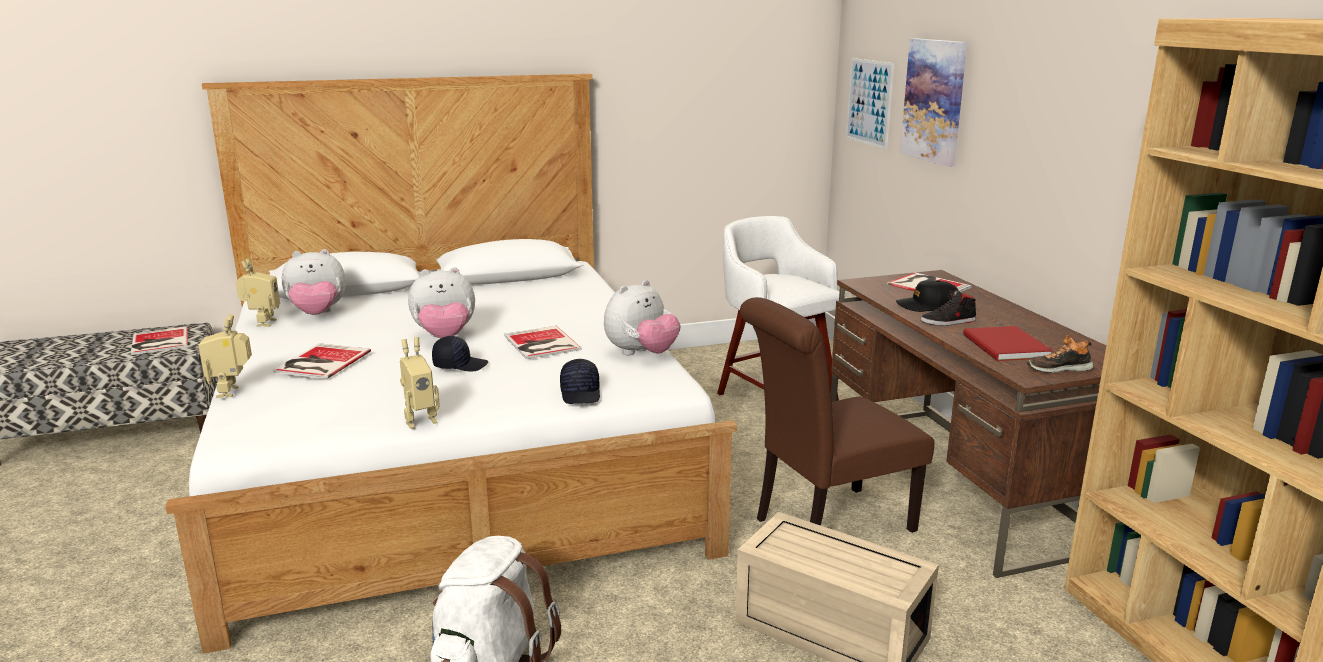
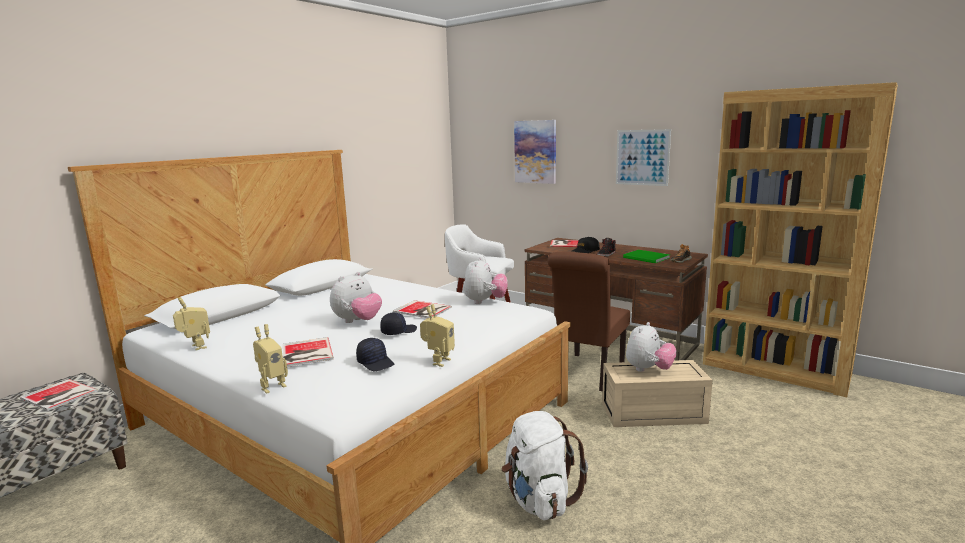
camera: 35 degrees left, 5 degrees down
(232, 392) = (272, 386): toy robot -> toy robot turned 90 degrees counterclockwise
(317, 314) = (230, 333): plush toy -> plush toy (648, 370)
(581, 393) = (497, 324): black cap -> black cap (376, 363)
(869, 102) = (482, 158): picture -> picture (642, 157)
(1005, 347) = (646, 258): red book -> green book

